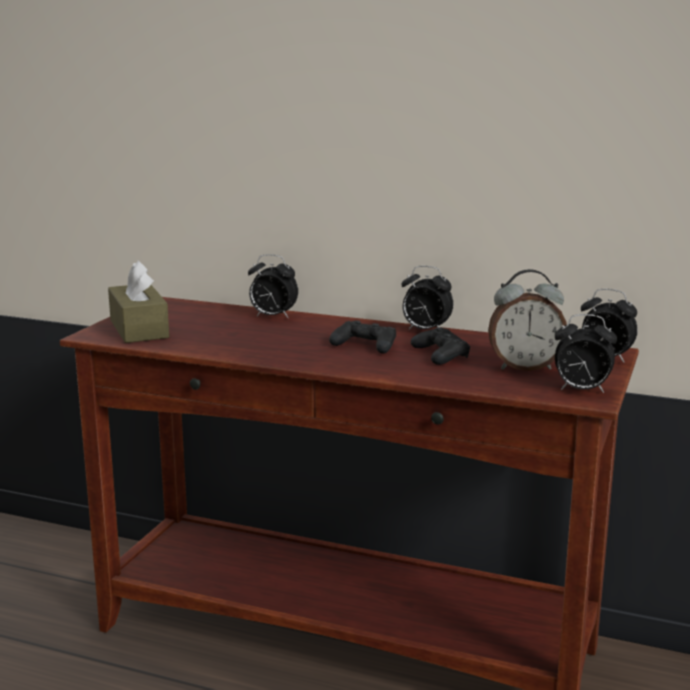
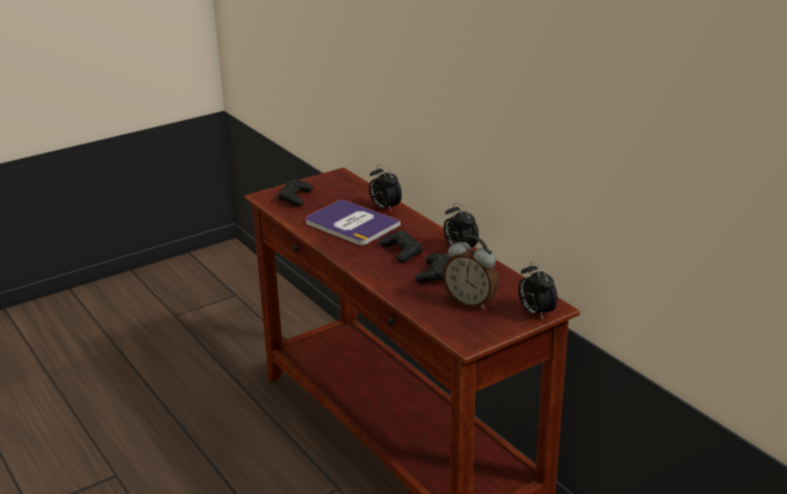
camera: 35 degrees right, 10 degrees up
(139, 329) = (295, 198): brown tissue box -> black game controller
(257, 336) = (351, 224): none -> book
(581, 390) = (472, 334): alarm clock -> none

